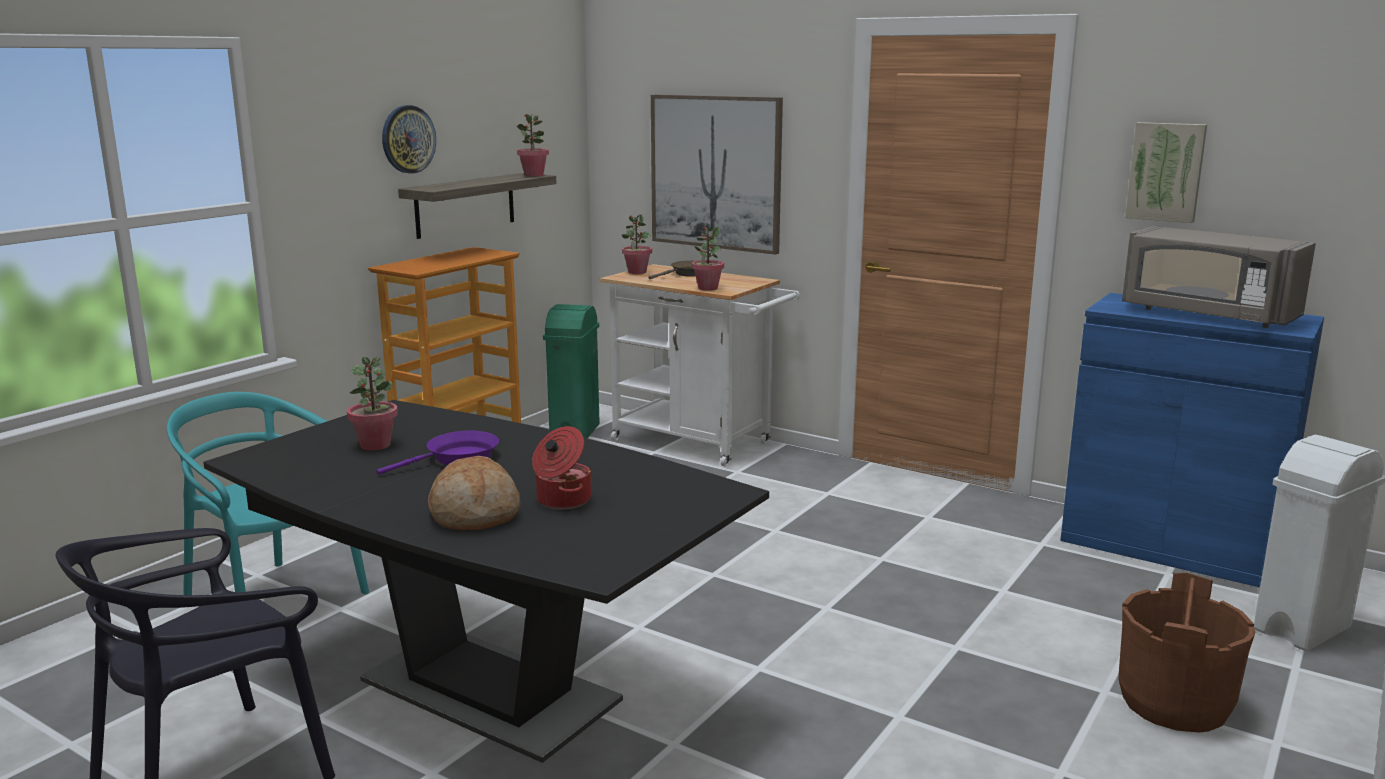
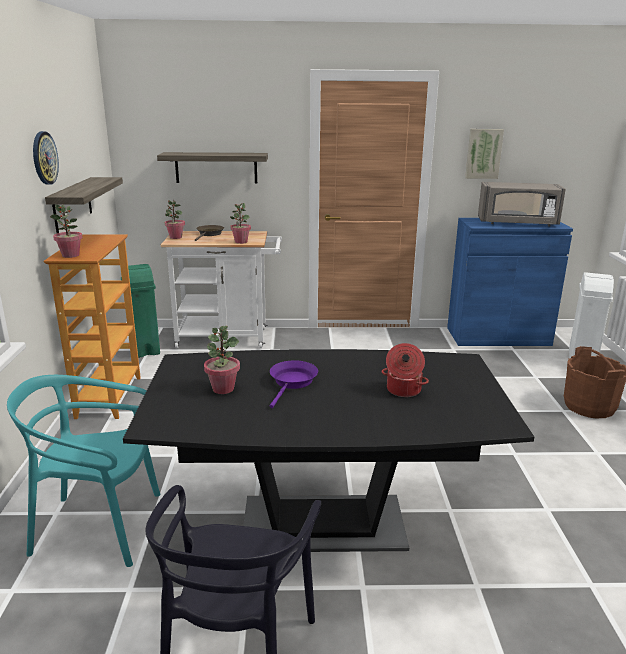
camera: 35 degrees left, 5 degrees up
(474, 514) = (377, 414): bread -> none
(533, 175) = (108, 178): potted plant -> potted plant (70, 255)
(716, 172) = (216, 167): picture -> shelf

